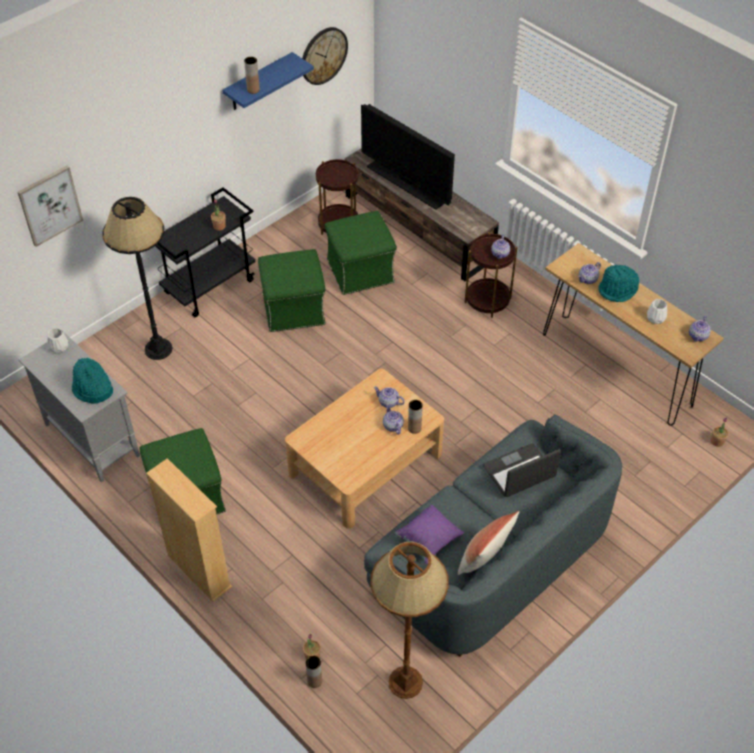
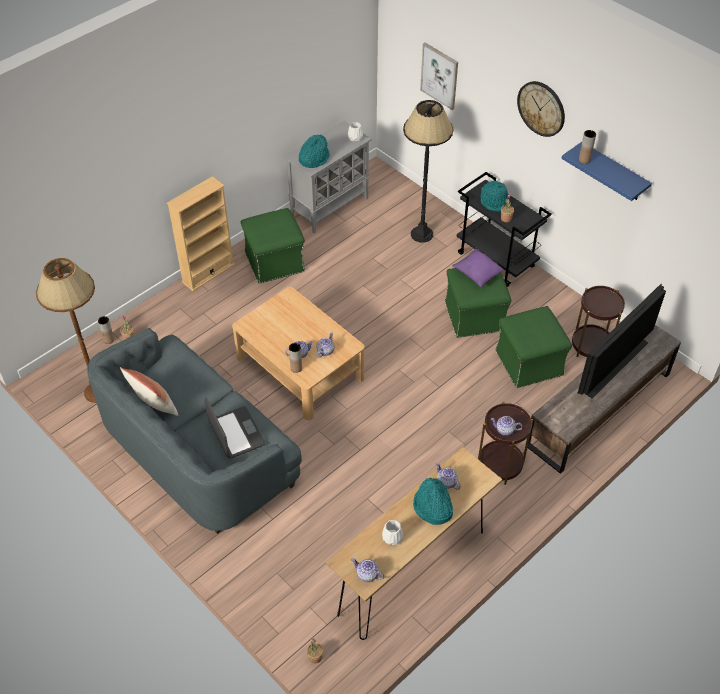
camera: 90 degrees right, 0 degrees up
(190, 234) = (494, 201): none -> turquoise hat
(323, 55) = (680, 221): wall clock -> wall clock (541, 108)
(428, 540) = (175, 369): purple pillow -> purple pillow (477, 274)

